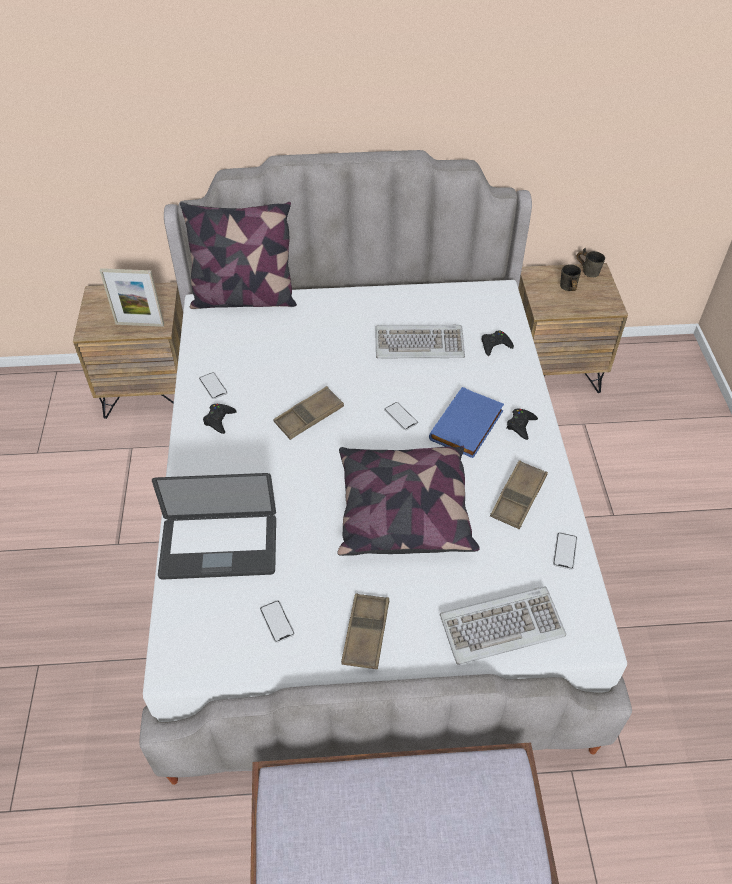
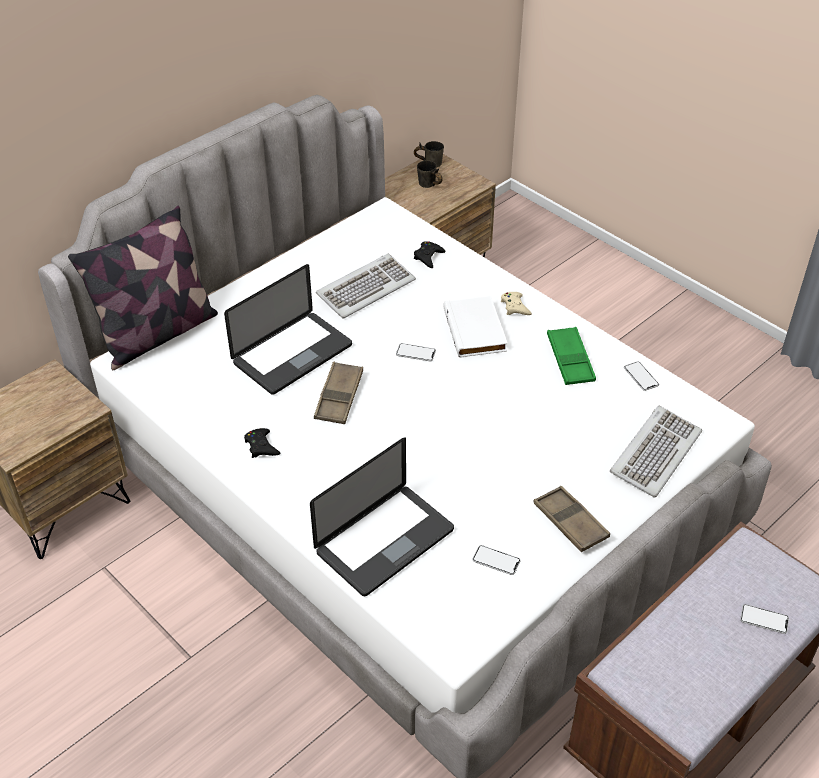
camera: 40 degrees left, 5 degrees down
(140, 324) = (63, 417): picture frame -> none
(213, 386) = (220, 423): phone -> phone (764, 619)
(313, 365) = (292, 354): none -> laptop
(403, 512) = (499, 421): pillow -> none
(468, 426) = (476, 330): blue book -> white book
(518, 498) = (570, 360): brown tray -> green tray
(521, 425) = (515, 307): black game controller -> beige game controller

